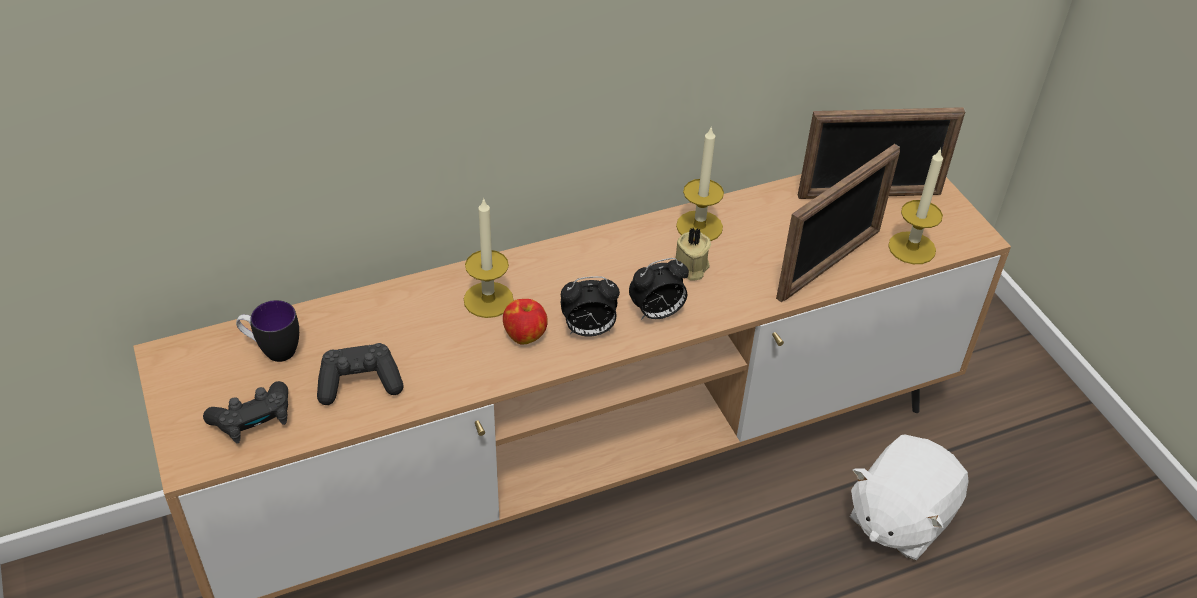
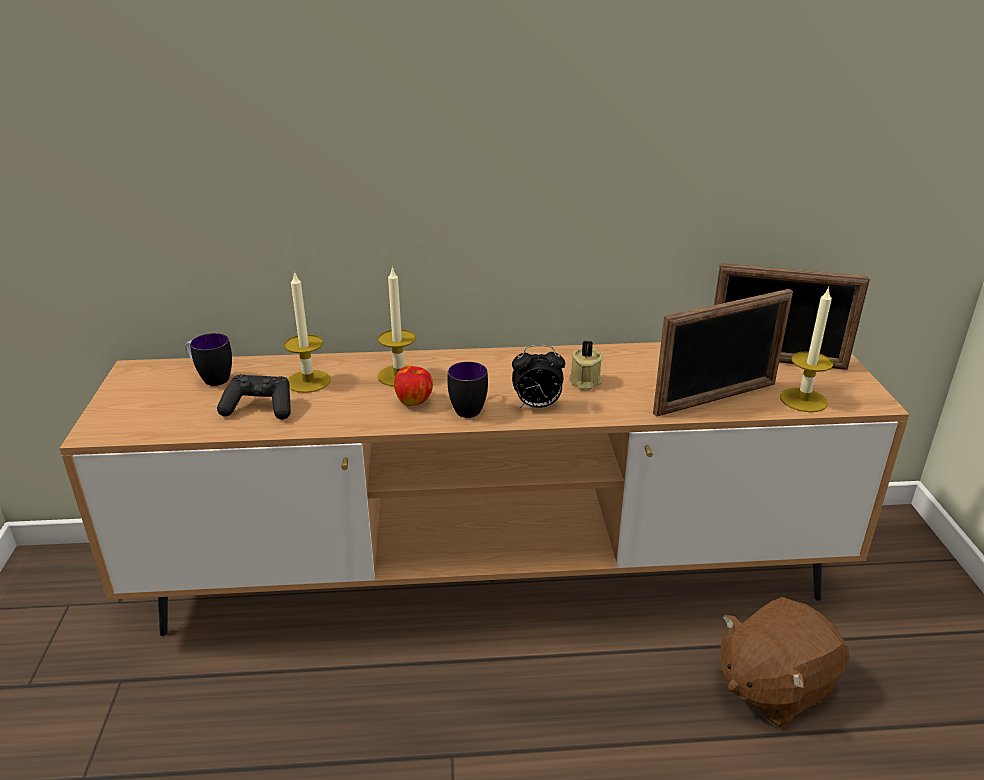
camera: 20 degrees right, 15 degrees down
(254, 421) = (162, 417): black game controller -> none
(588, 331) = (470, 407): alarm clock -> mug
(699, 226) = (606, 358): candle -> candle (308, 381)
(899, 518) = (773, 686): white plush toy -> brown plush toy

